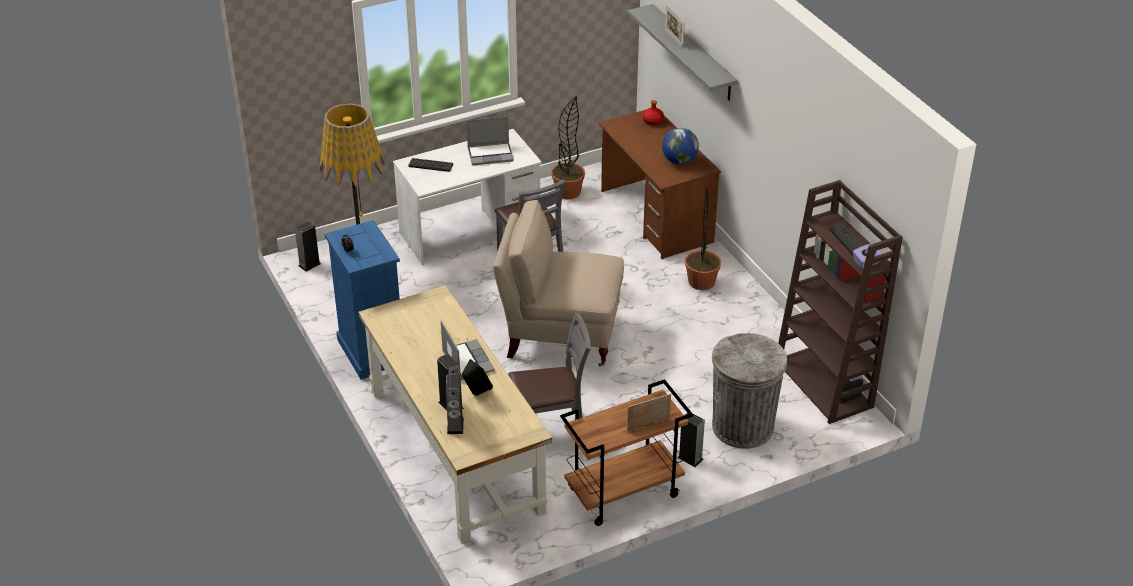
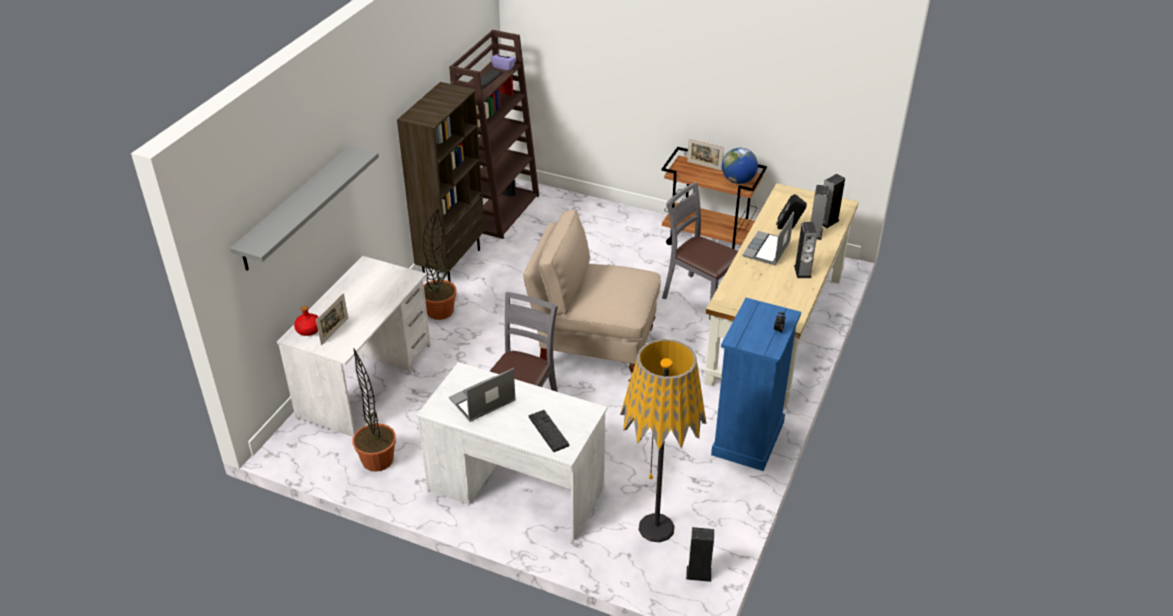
camera: 130 degrees left, 0 degrees up
(491, 154) = (482, 401): laptop -> laptop turned 75 degrees counterclockwise
(560, 335) = (594, 348): beige chair -> beige chair turned 135 degrees clockwise
(656, 217) = (366, 380): brown desk -> white desk
(674, 38) = (302, 204): picture frame -> picture frame (334, 331)
(679, 161) = (369, 282): globe -> globe (738, 181)
(690, 458) = (642, 231): speaker -> speaker (802, 271)
(743, 427) = (585, 224): grey trash can -> none
(767, 317) = (451, 262): none -> brown bookcase

